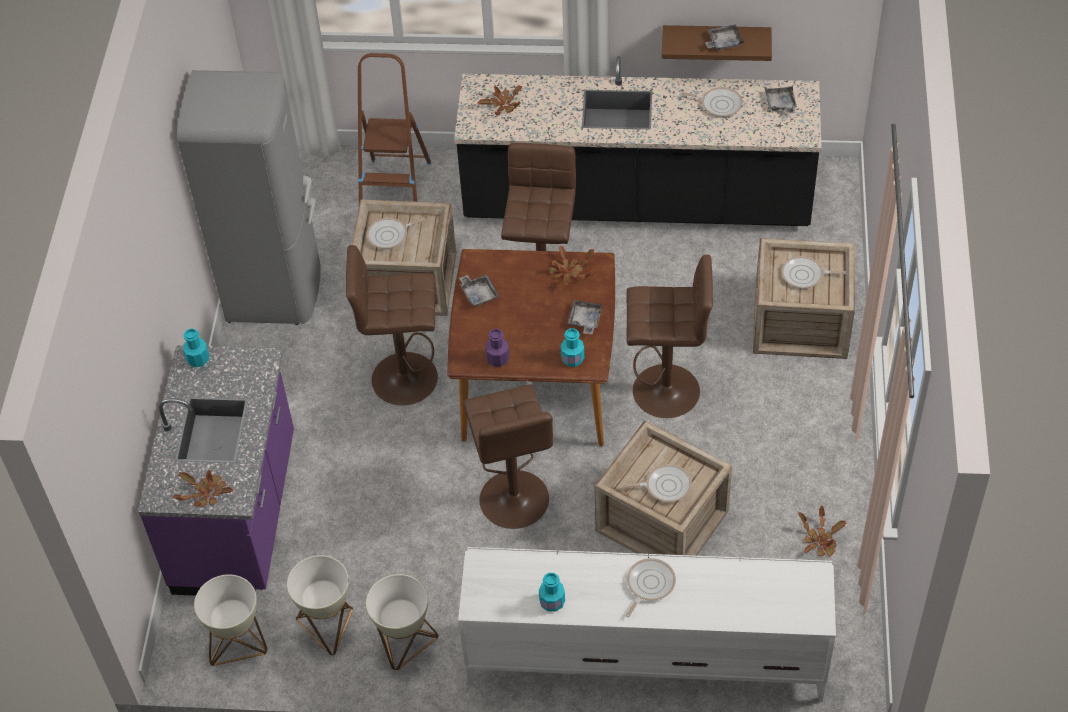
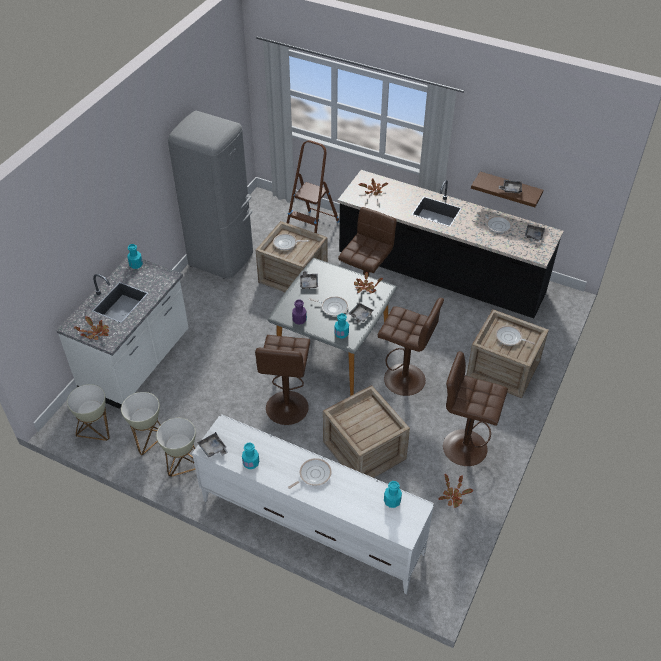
camera: 20 degrees right, 5 degrees down
(238, 514) = (137, 362): purple counter -> white counter
(403, 378) = (263, 323): brown stool -> brown stool (464, 447)
(485, 602) = (213, 449): none -> grey tray
(537, 385) = (333, 351): brown dining table -> grey dining table
(665, 485) = (365, 426): frying pan -> frying pan (333, 307)
(775, 580) = (392, 501): none -> turquoise bottle

